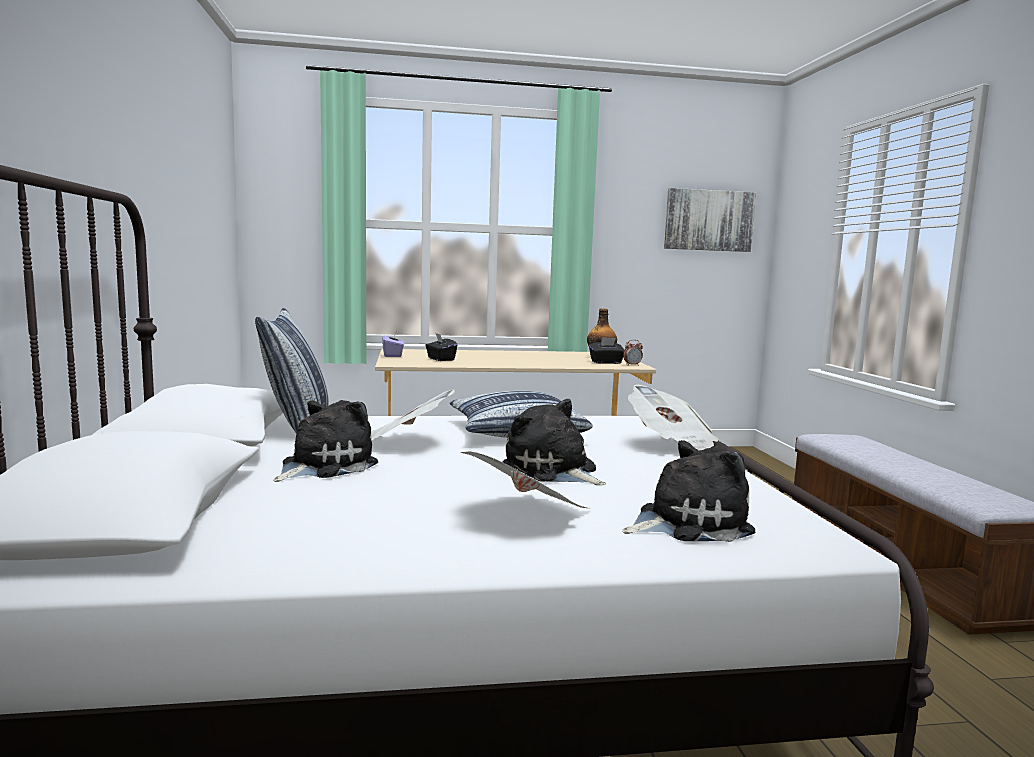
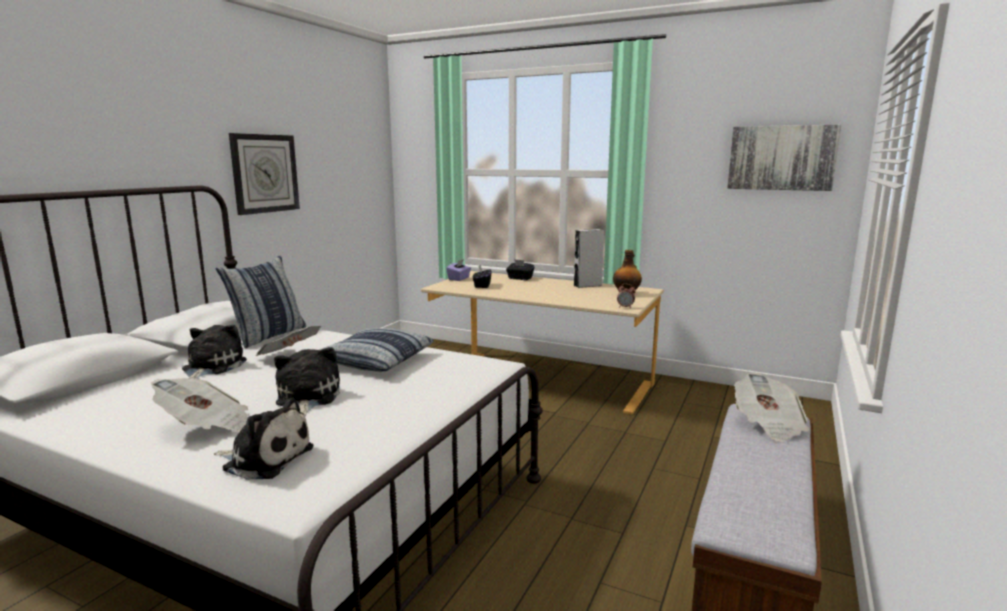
camera: 35 degrees right, 5 degrees up
(156, 193) = (265, 173): none -> wall clock
(324, 466) = (211, 367): plush toy -> plush toy turned 60 degrees counterclockwise
(546, 353) = (587, 285): none -> grey speaker
(606, 362) = (611, 301): black tissue box -> black tissue box (520, 278)
(672, 443) = (439, 393): newspaper -> newspaper (768, 425)

